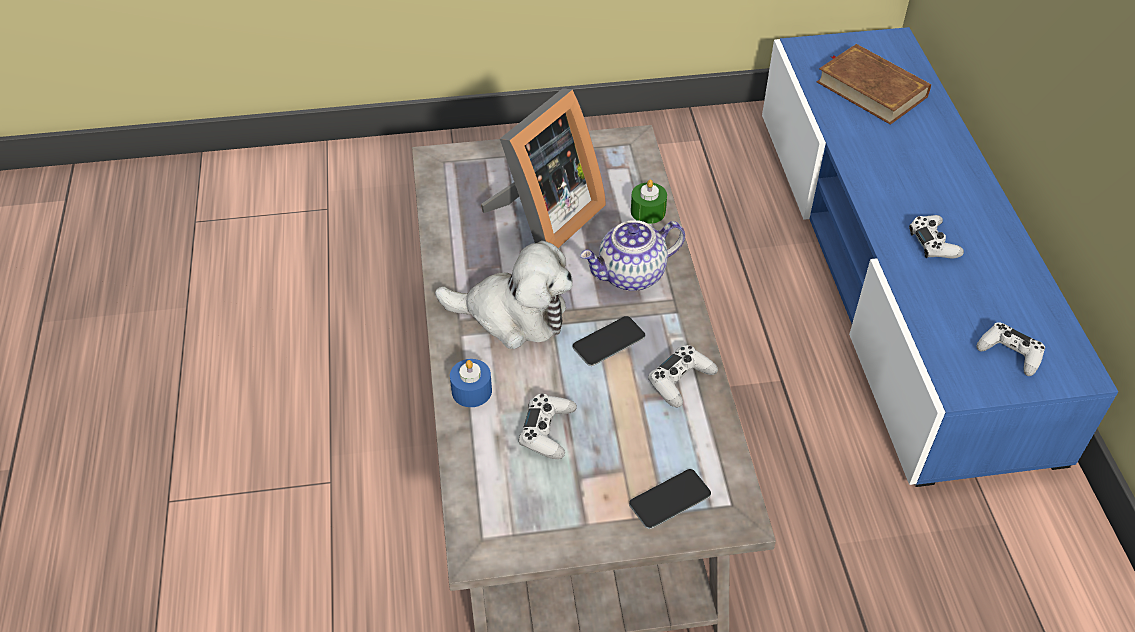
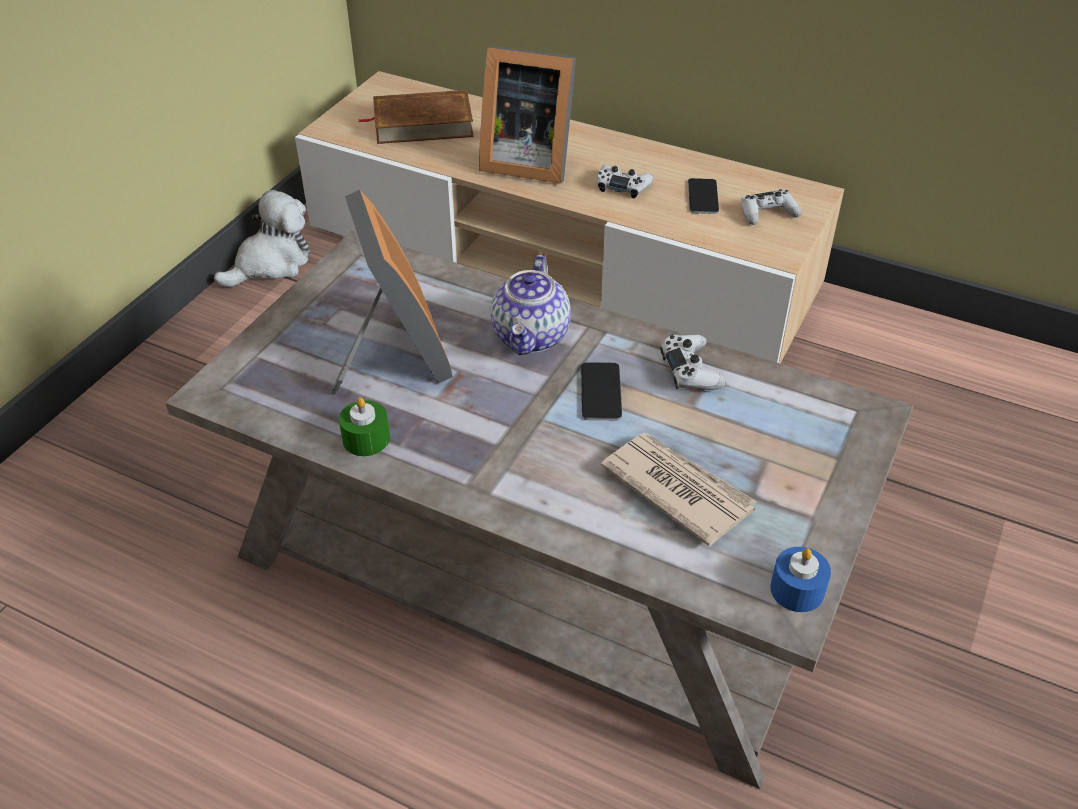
camera: 55 degrees left, 5 degrees down
(471, 391) = (575, 521): blue candle -> blue candle (797, 590)
(513, 315) = (501, 441): plush toy -> plush toy (271, 264)
(547, 431) = (677, 489): white game controller -> newspaper
(648, 211) = (462, 287): green candle -> green candle (366, 439)
(670, 499) = (823, 445): phone -> phone (703, 197)
(896, 170) = (526, 161): none -> picture frame
(896, 271) = (559, 257): blue tv stand -> beige tv stand

